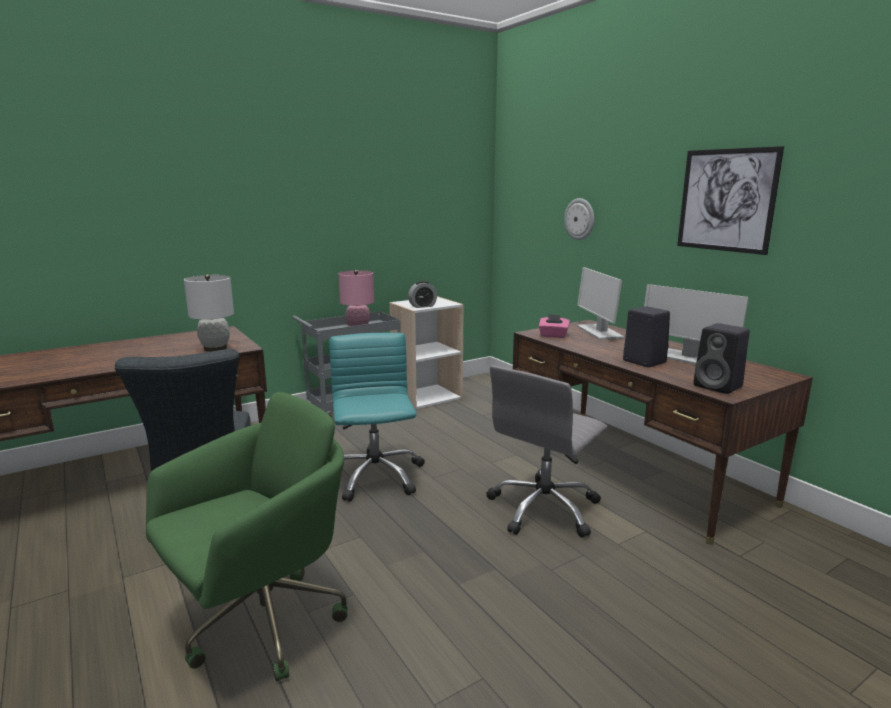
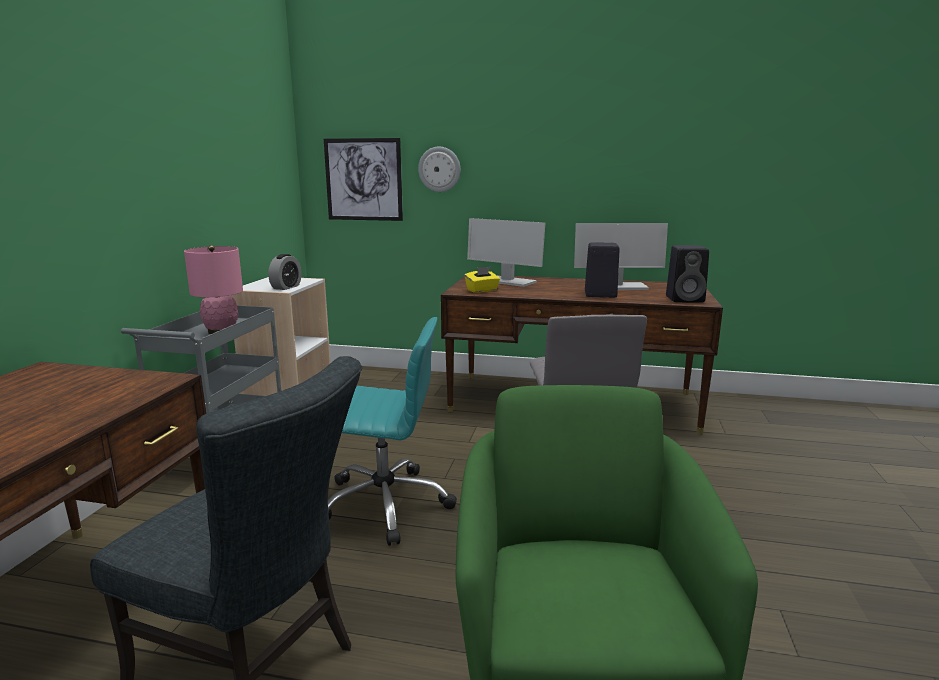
camera: 45 degrees left, 0 degrees up
(215, 348) = (112, 394): white table lamp -> none
(375, 476) = (385, 504): turquoise office chair -> turquoise office chair turned 150 degrees clockwise
(553, 336) = (482, 290): pink tissue box -> yellow tissue box
(726, 200) = (611, 143): picture -> picture (363, 179)

